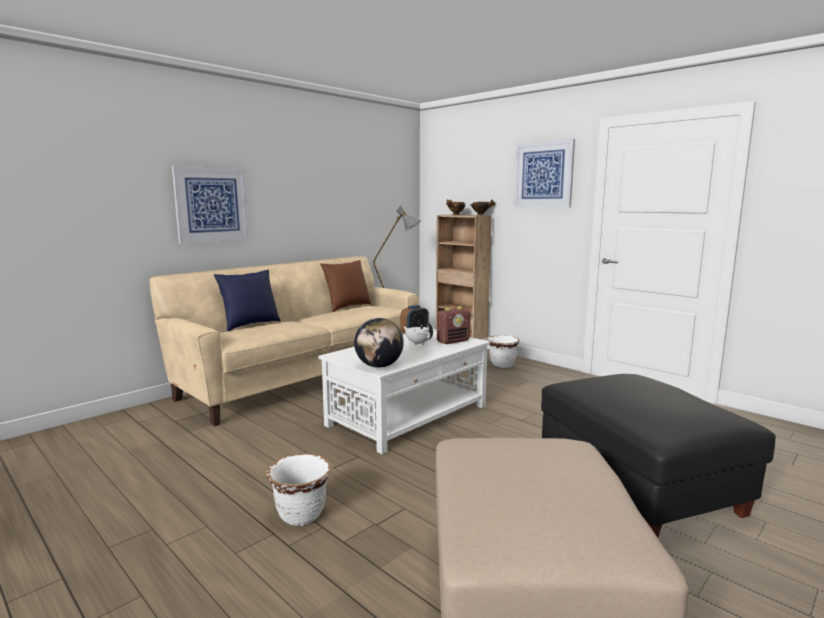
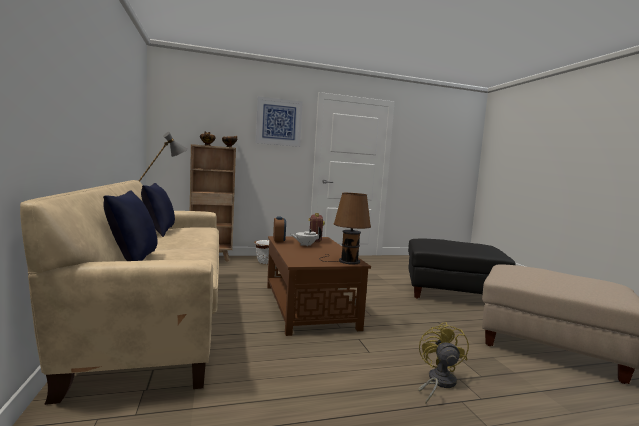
camera: 60 degrees left, 5 degrees down
(212, 204) = (63, 96): picture -> none
(301, 515) = (438, 382): white planter -> yellow fan
(347, 307) = (158, 232): brown pillow -> blue pillow
(379, 366) = (346, 261): globe -> brown table lamp
(409, 415) = (308, 305): white coffee table -> brown coffee table

